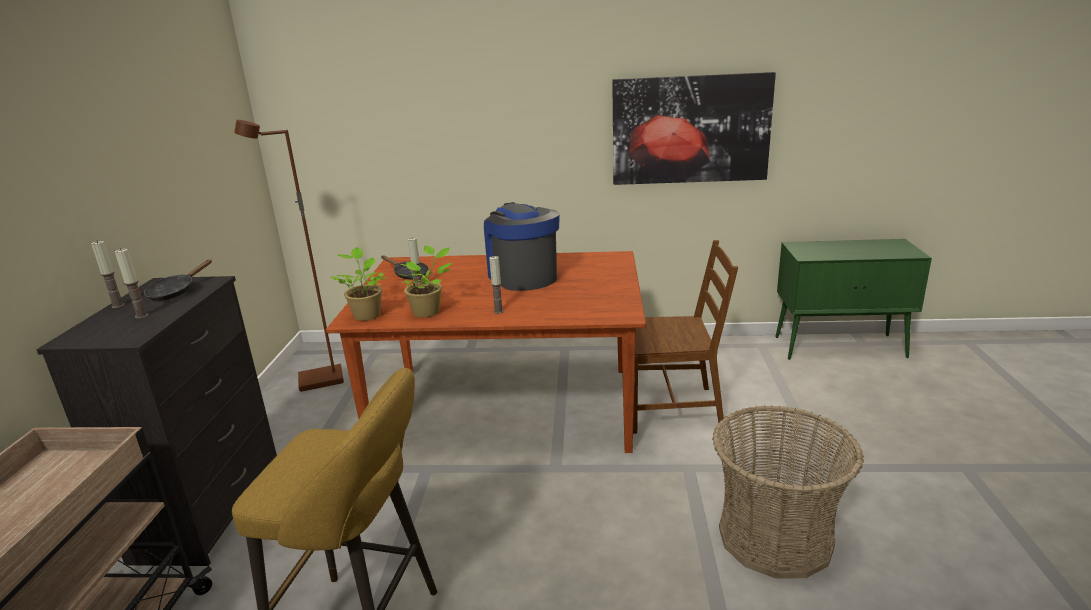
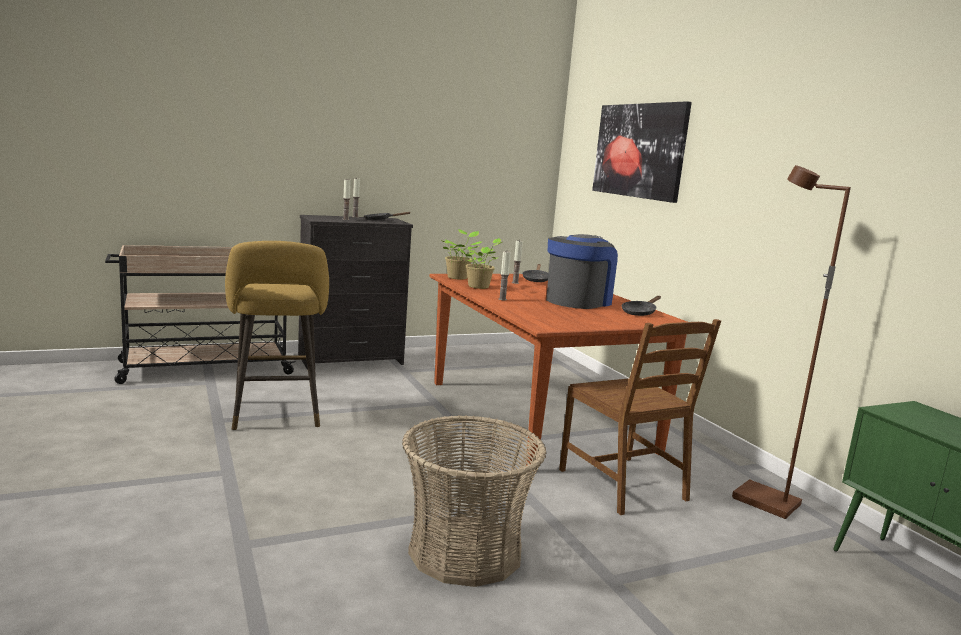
camera: 60 degrees right, 10 degrees down
(320, 381) = (501, 355): brown floor lamp -> brown floor lamp (764, 502)
(579, 261) = (640, 312): none -> black frying pan
(690, 129) = (832, 220): picture -> picture (639, 150)

